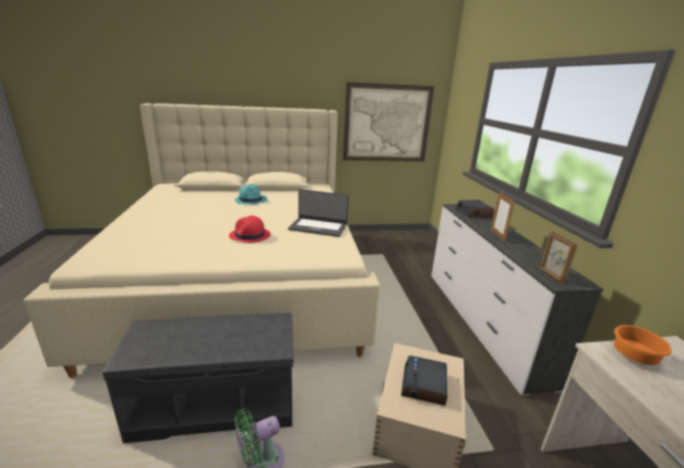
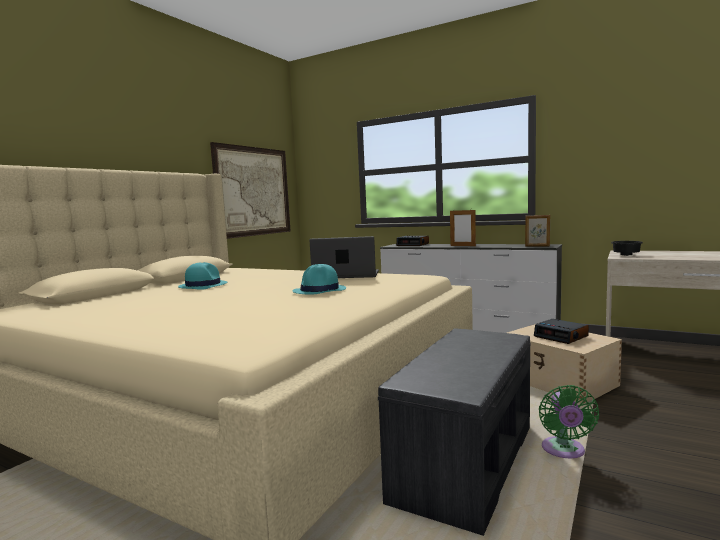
camera: 50 degrees left, 15 degrees down
(250, 236) = (320, 290): red hat -> turquoise hat
(318, 227) = (346, 275): laptop -> laptop turned 135 degrees counterclockwise
(633, 356) = (626, 255): orange bowl -> black bowl

